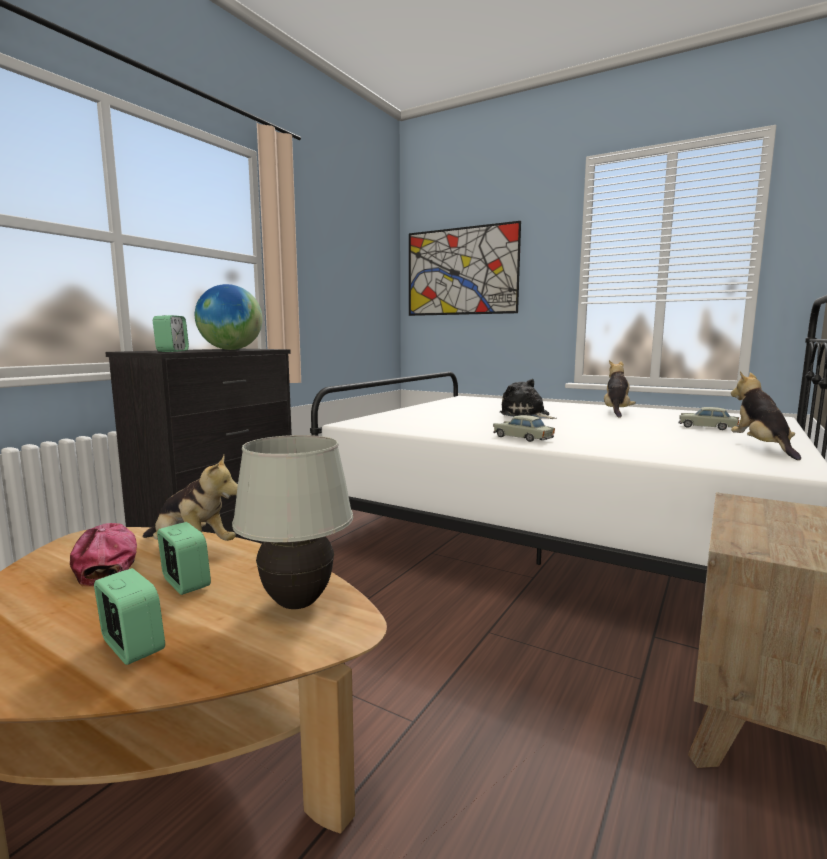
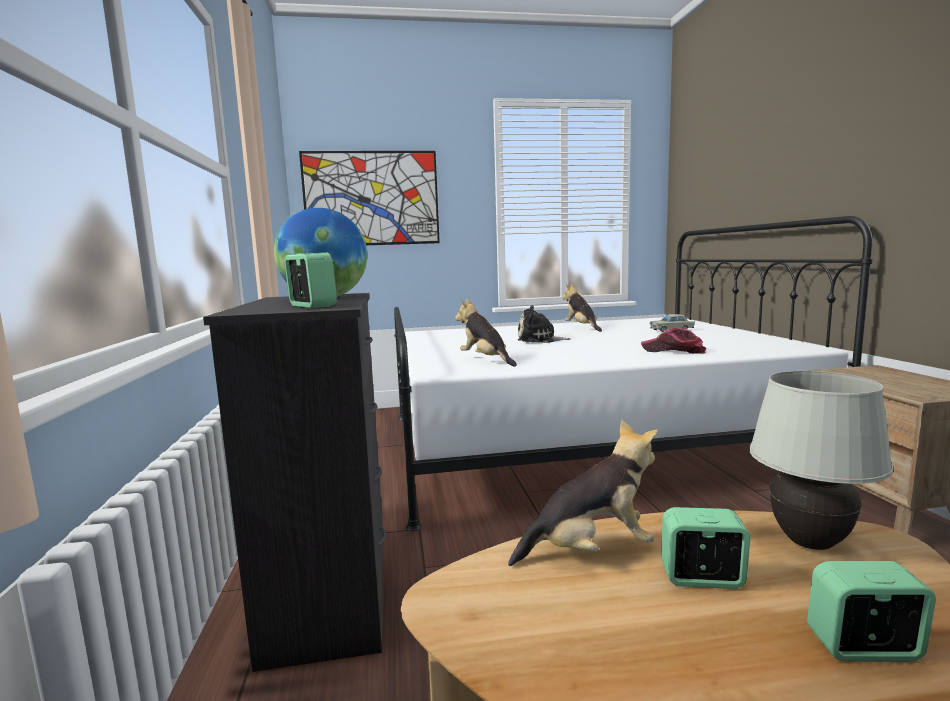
camera: 40 degrees left, 0 degrees up
(107, 563) = (574, 609): cap -> cap (673, 351)
(522, 438) = (619, 357): beige toy car -> none
(761, 448) = (747, 338): plush toy -> plush toy (485, 360)

